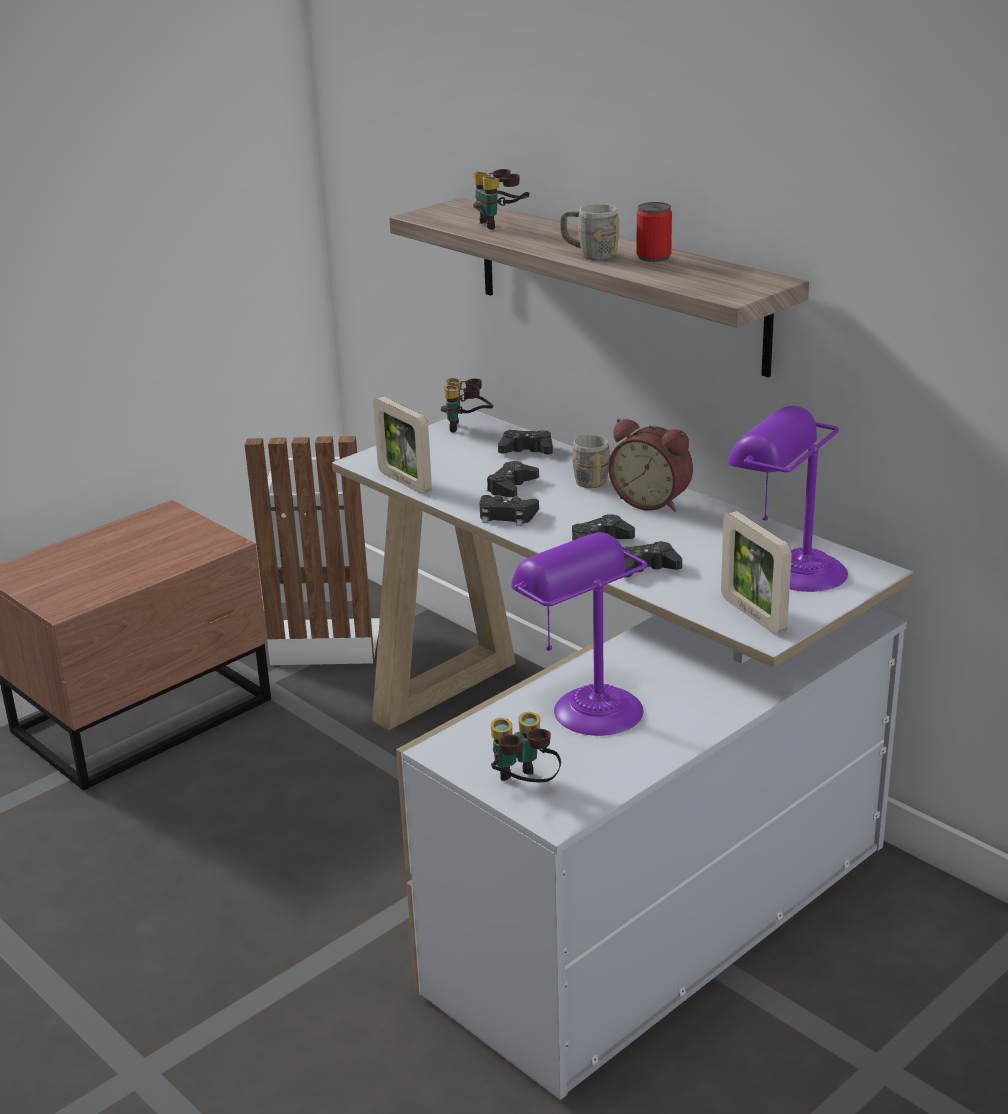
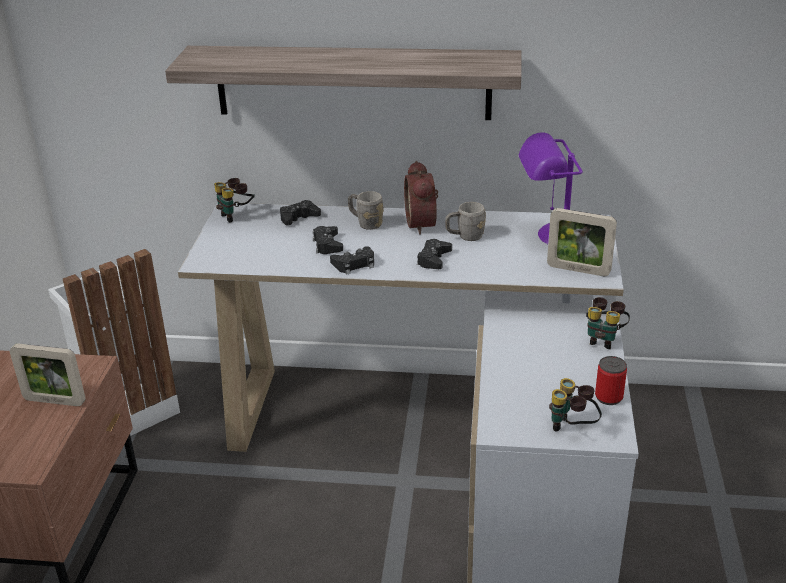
camera: 40 degrees left, 5 degrees up
(404, 482) = (253, 267): picture frame -> picture frame (54, 401)
(501, 224) = (260, 57): binoculars -> binoculars (603, 339)
(584, 703) = (528, 363): purple table lamp -> none
(590, 254) = (364, 64): grey mug -> grey mug (465, 236)
(646, 568) = (483, 265): black game controller -> none
(652, 501) = (423, 224): alarm clock -> alarm clock turned 90 degrees clockwise
(653, 257) = (406, 56): can -> can (608, 397)

